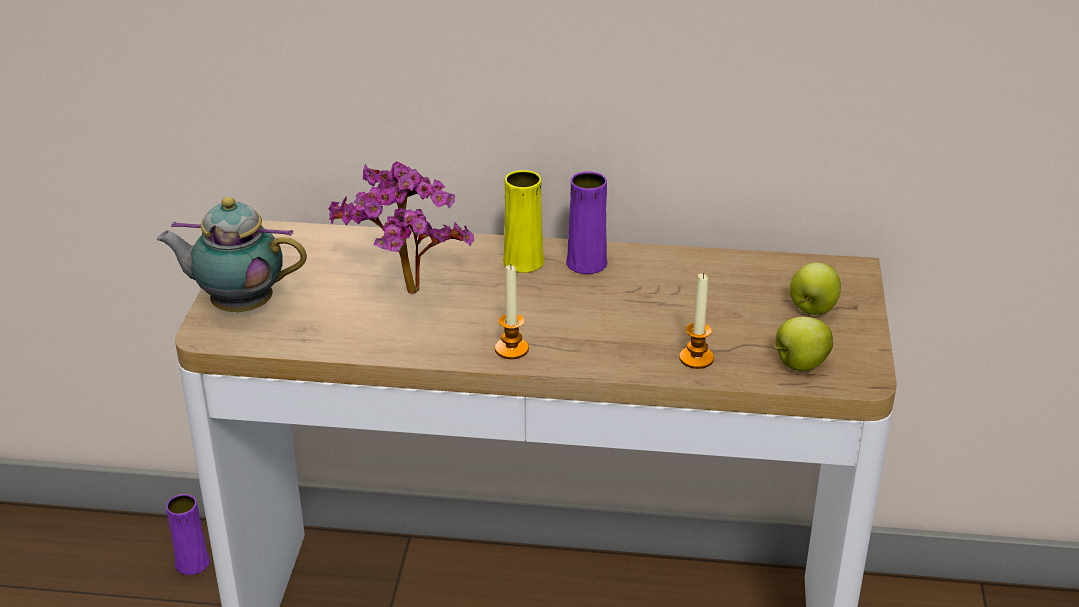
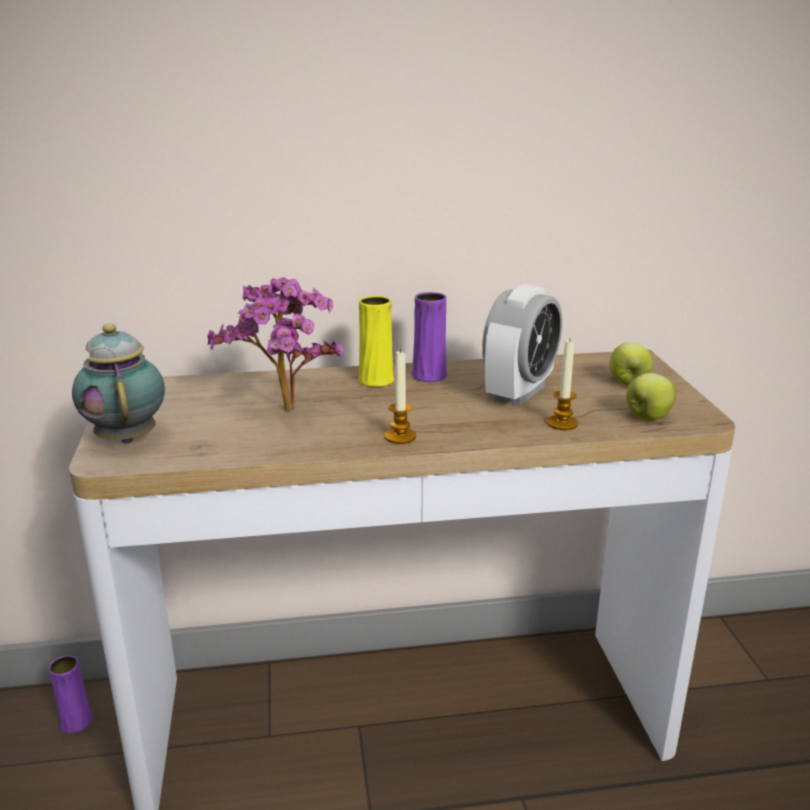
camera: 15 degrees left, 10 degrees down
(238, 305) = (127, 437): teapot -> teapot turned 75 degrees clockwise
(675, 305) = (519, 392): none -> alarm clock

